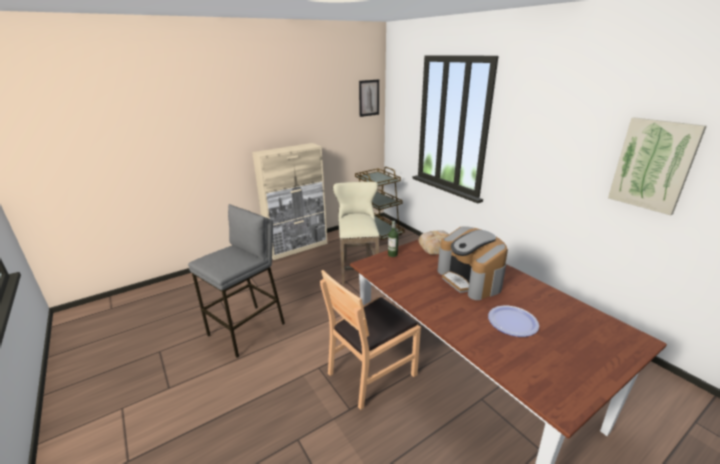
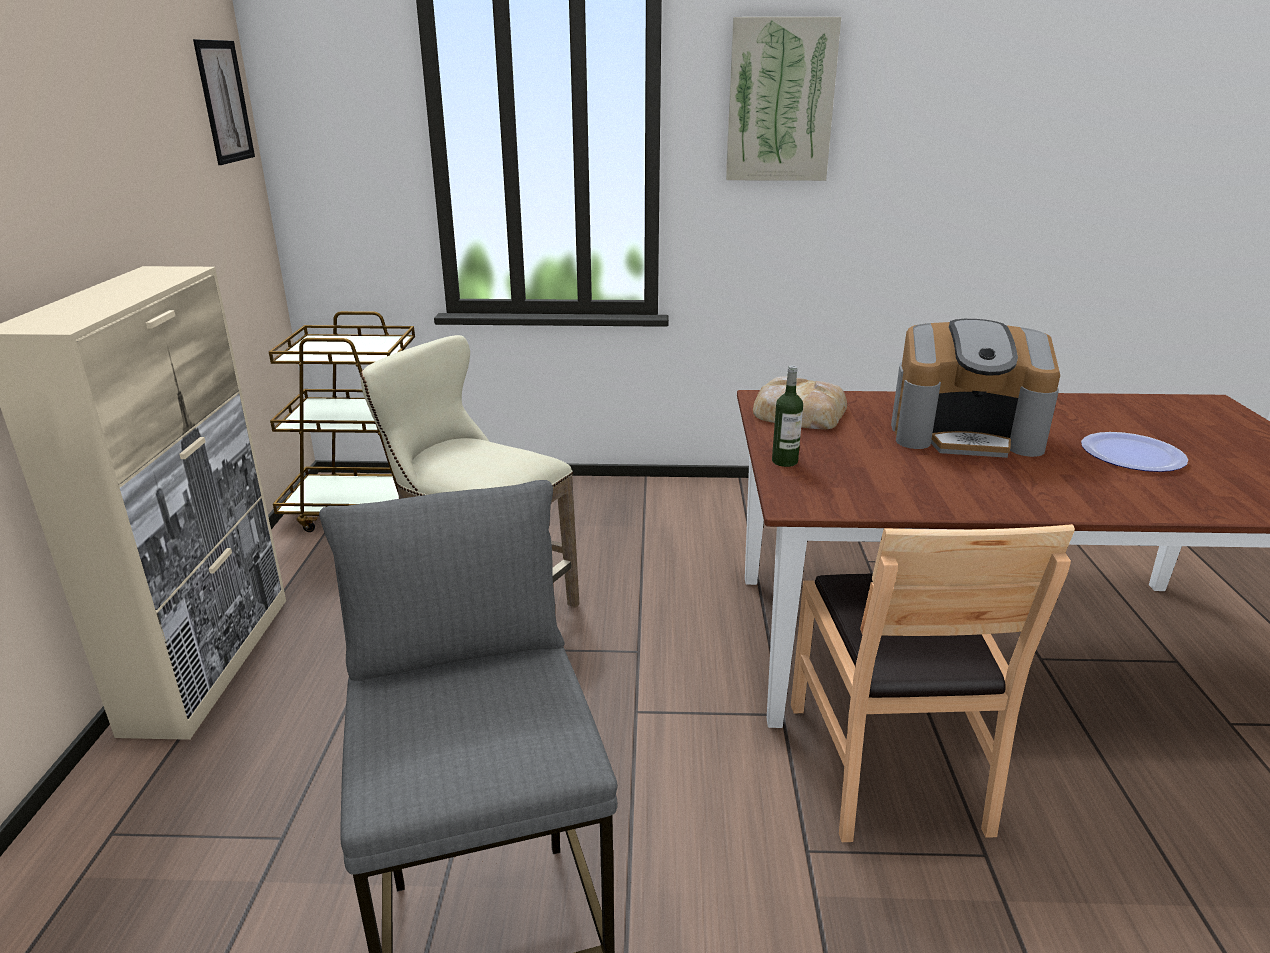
camera: 55 degrees left, 0 degrees up
(653, 165) = (1009, 154): picture -> picture (780, 101)

